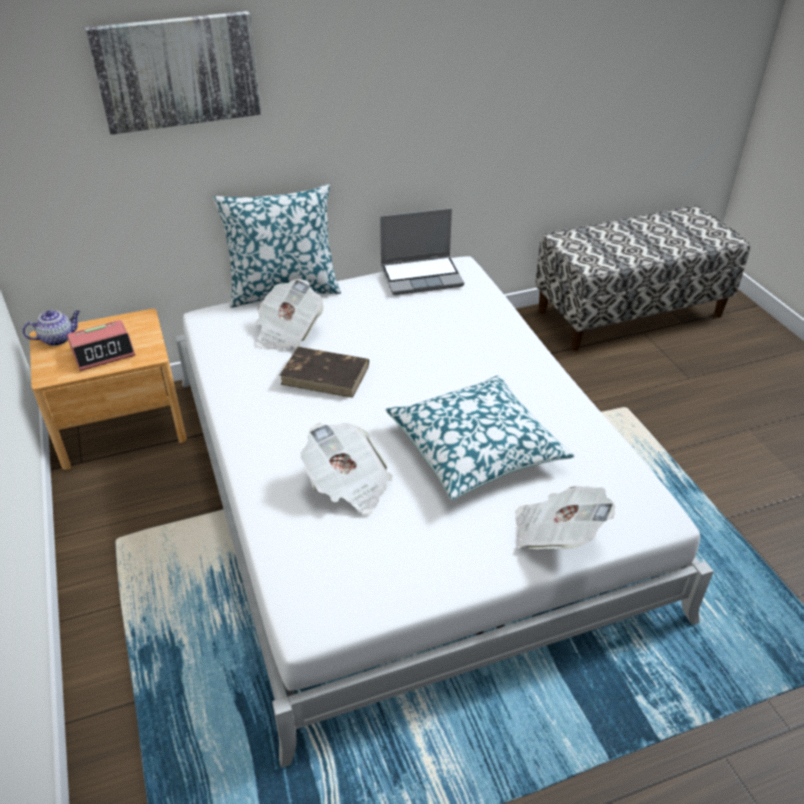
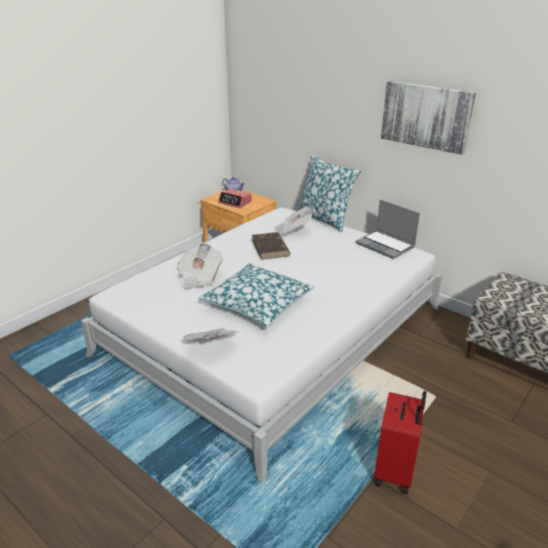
camera: 60 degrees right, 10 degrees down
(177, 71) = (308, 85): picture -> picture (426, 116)
(724, 497) = (395, 472): none -> red suitcase

